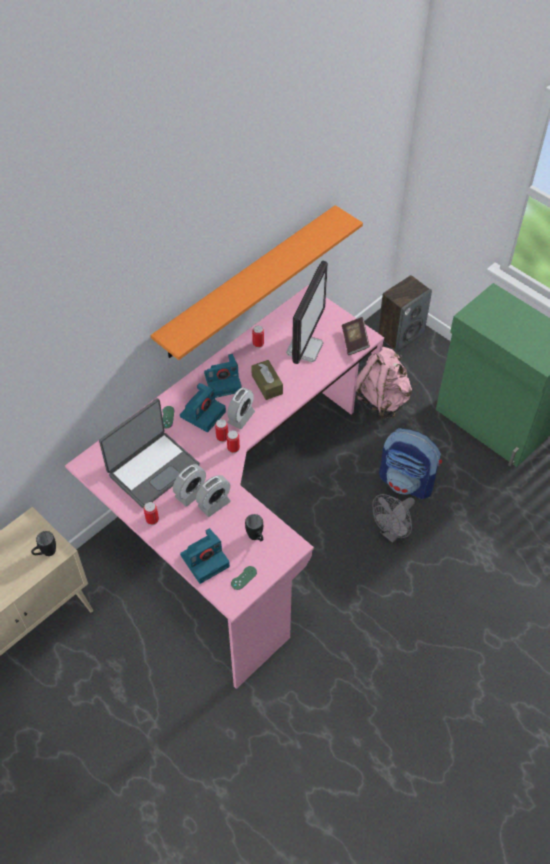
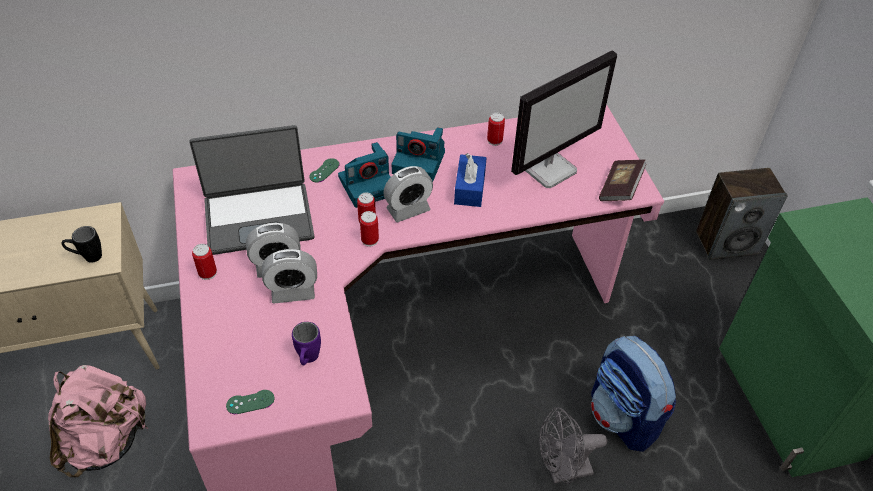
camera: 30 degrees right, 5 degrees down
(205, 560) = (225, 353): camera -> none
(248, 283) = (510, 52): orange shelf -> none
(256, 538) = (308, 360): black mug -> purple mug
(267, 384) = (469, 188): brown tissue box -> blue tissue box
(382, 399) = (655, 304): pink backpack -> pink backpack (106, 441)

